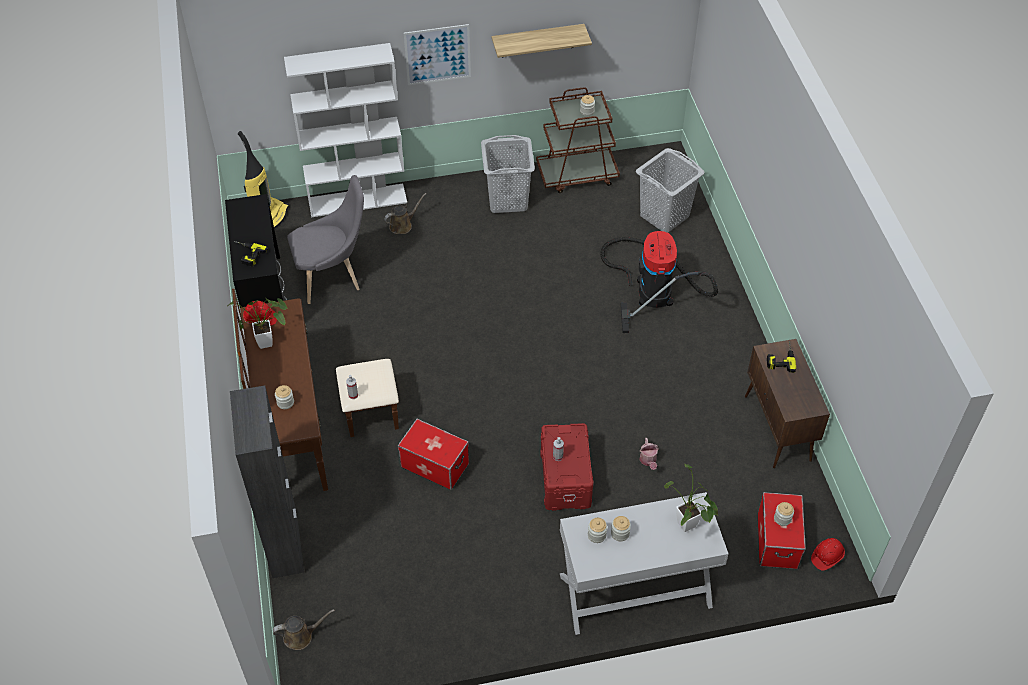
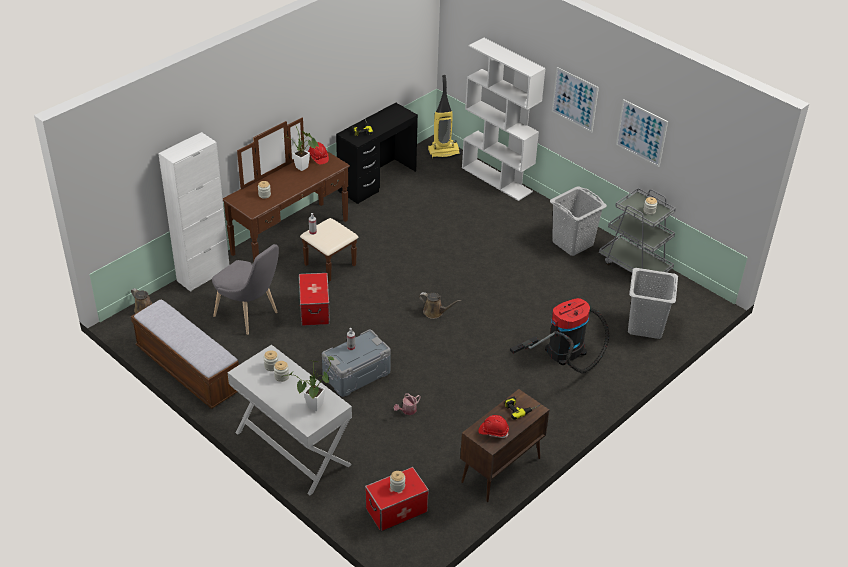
camera: 55 degrees right, 10 degrees down
(285, 545) = (203, 275): black cabinet -> white cabinet
(333, 277) = (422, 199): grey chair -> grey chair (249, 316)
(402, 225) = (497, 208): brown watering can -> brown watering can (435, 312)
(440, 636) = (188, 370): none -> bench
(537, 41) = (641, 133): shelf -> picture
(564, 478) = (356, 374): red storage box -> grey storage box
(577, 174) = (635, 266): brown cart -> grey cart
(826, 557) = (405, 545): red hard hat -> red hard hat (493, 431)

